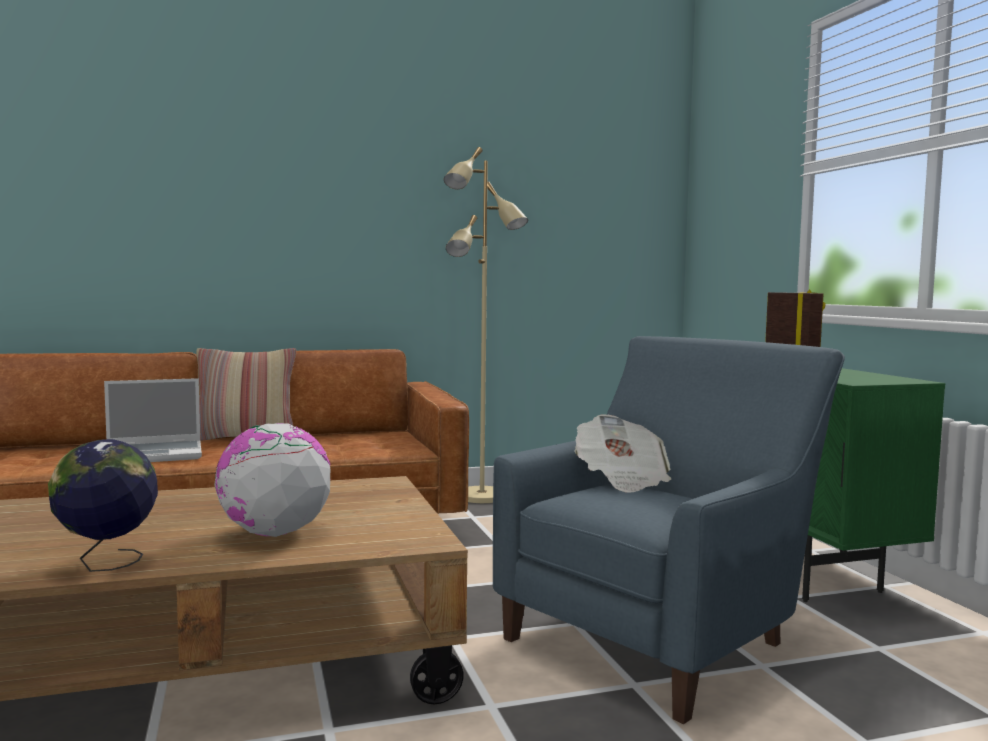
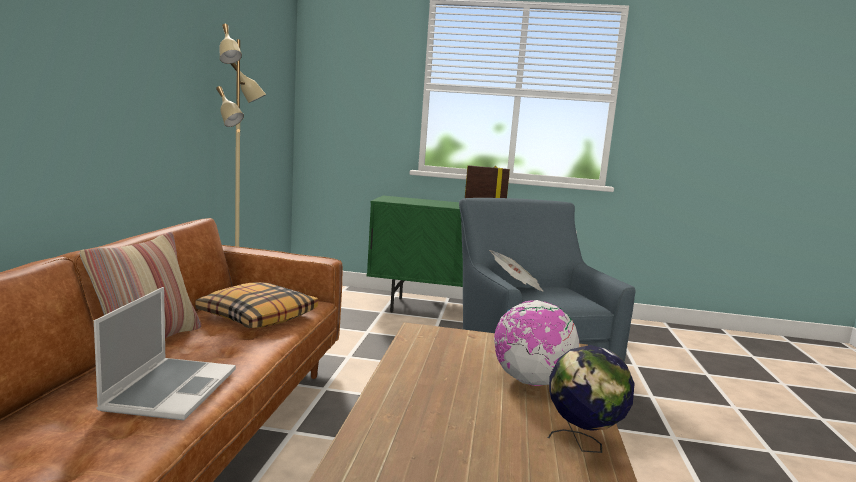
camera: 65 degrees left, 5 degrees up
(345, 445) = (257, 316): none -> pillow

